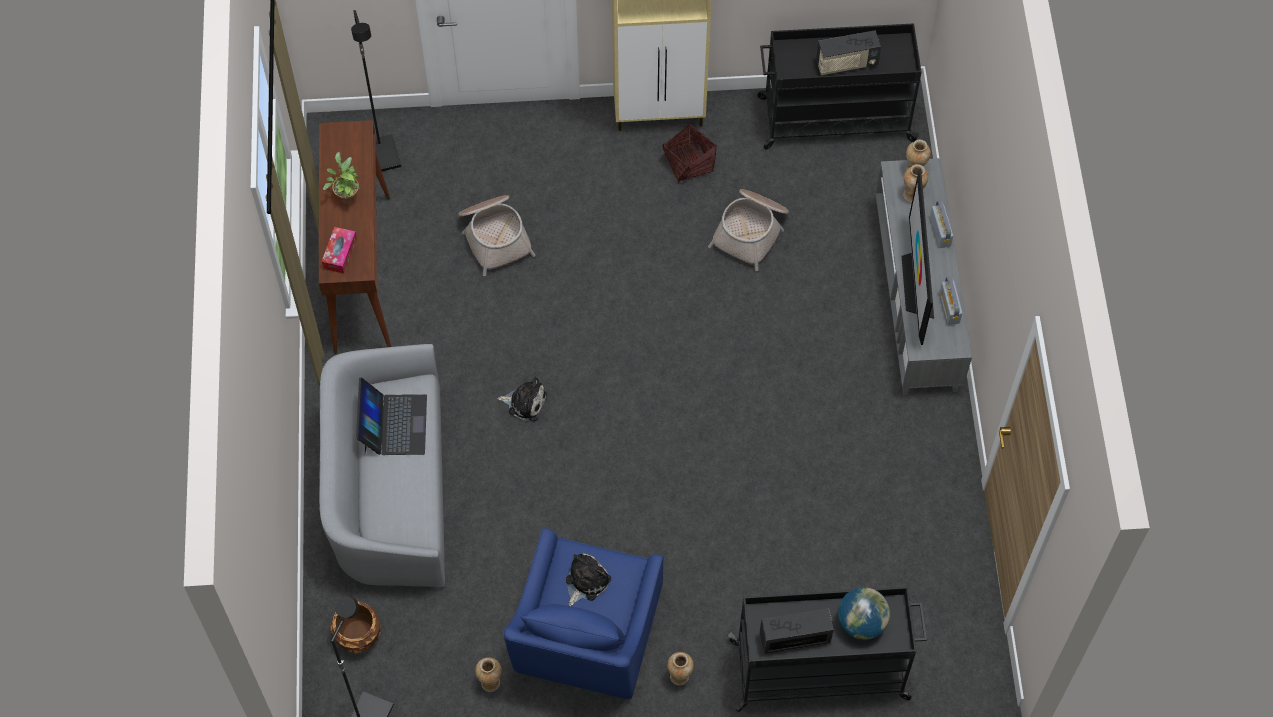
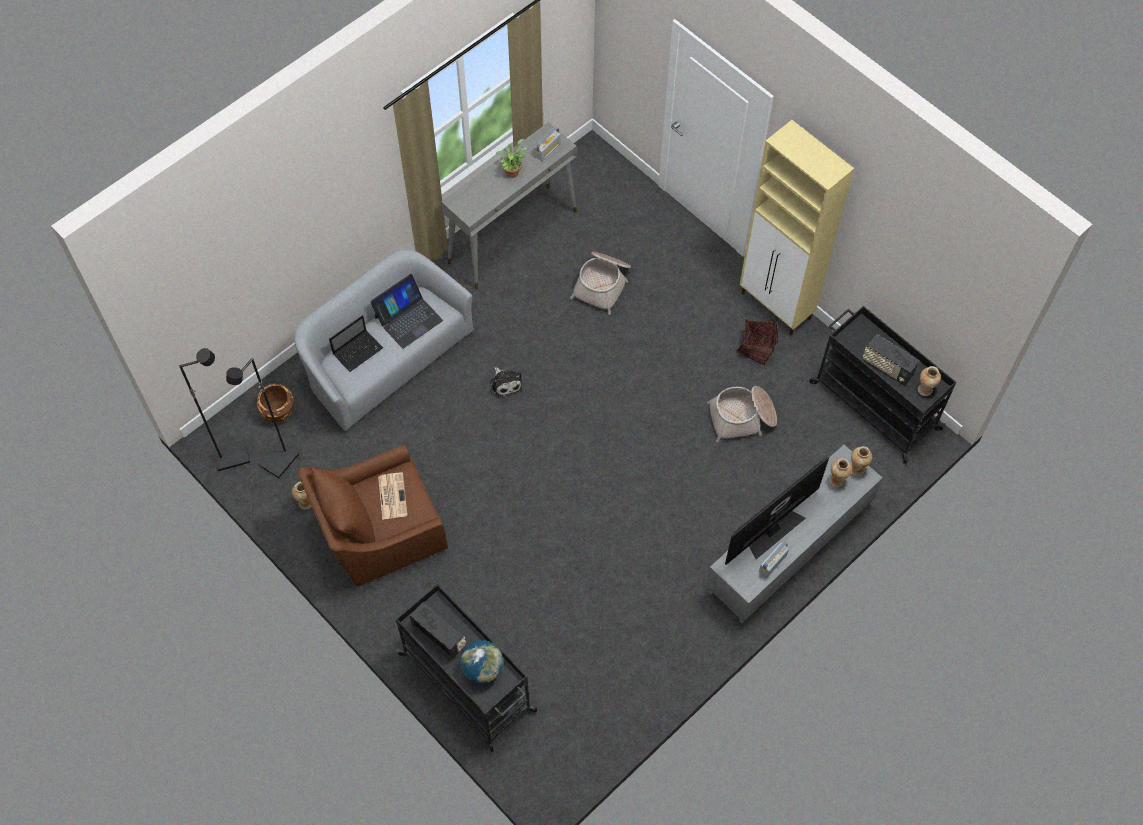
camera: 50 degrees right, 0 degrees up
(340, 253) = (470, 197): tissue box -> none
(362, 272) = (513, 236): brown console table -> grey console table
(384, 156) = (601, 188): black floor lamp -> black floor lamp (279, 461)
(387, 496) = (358, 350): none -> laptop
(585, 581) = (392, 495): plush toy -> newspaper
(585, 636) = (379, 531): blue armchair -> brown armchair
(679, 677) = (395, 604): vase -> vase (924, 390)
(940, 231) = (825, 517): radio -> radio (547, 150)

